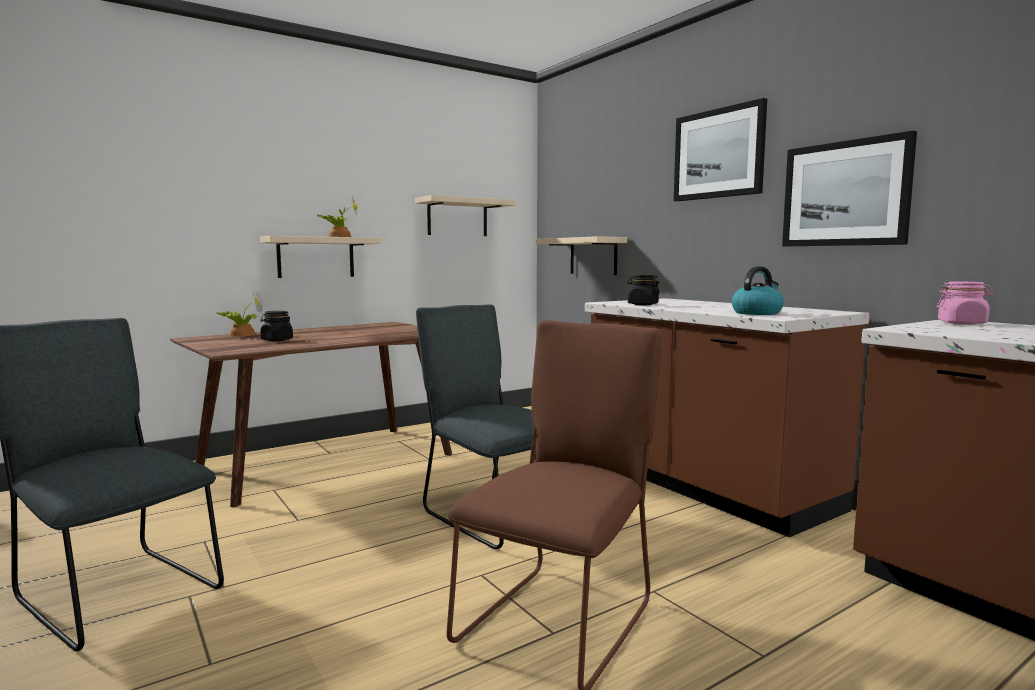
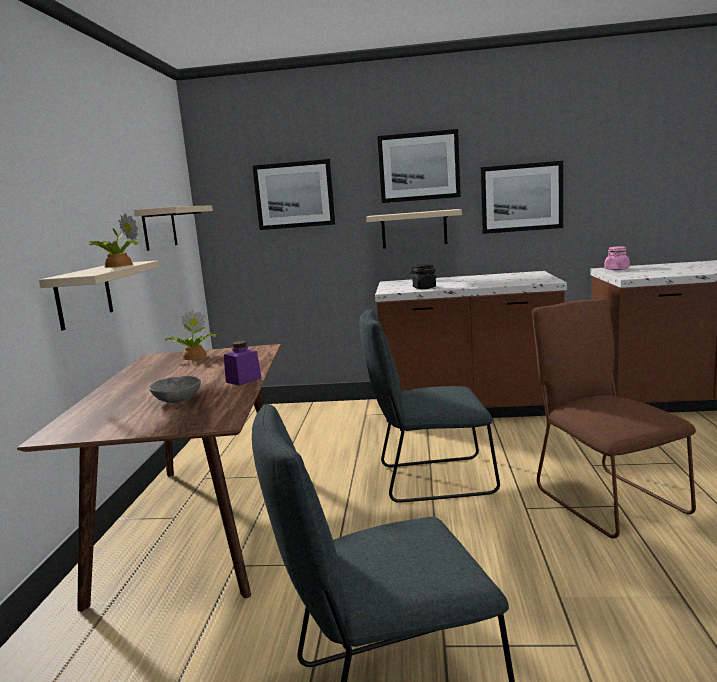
camera: 50 degrees left, 5 degrees up
(240, 334) = (84, 413): potted plant -> potted plant (193, 357)
(277, 340) = (176, 400): black jar -> grey bowl
(339, 341) = (243, 380): none -> purple jar
(593, 256) = (287, 253): beige shelf -> beige shelf (414, 229)
(604, 192) = (294, 195): none -> picture
(757, 313) = (521, 281): kettle -> none

